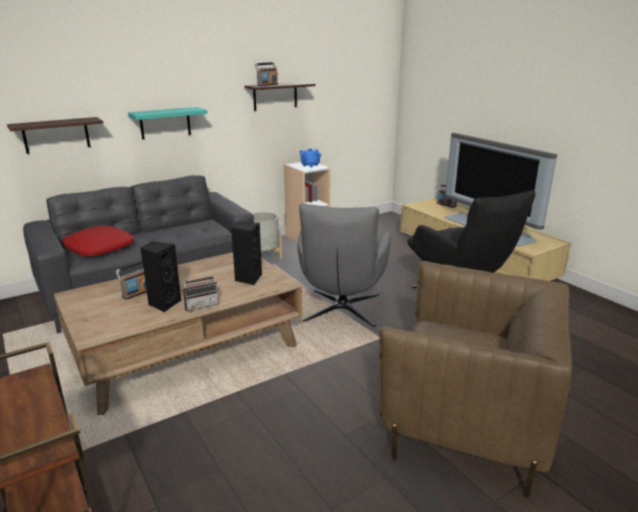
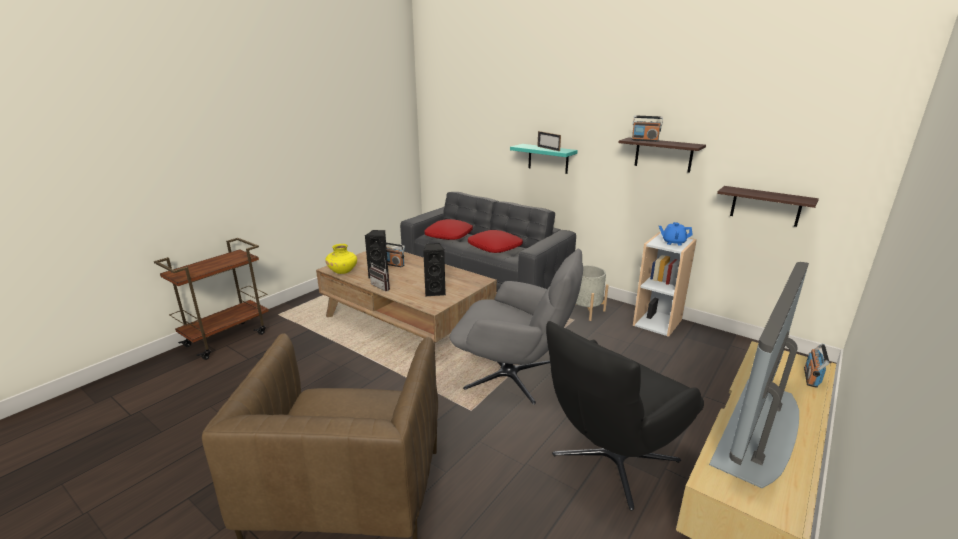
camera: 70 degrees right, 0 degrees up
(56, 135) = (476, 151): shelf -> shelf (765, 206)
(117, 328) = (343, 271): none -> yellow vase
(173, 234) = (495, 247): none -> red pillow
(175, 110) = (548, 148): none -> picture frame
(342, 310) = (512, 376): grey armchair -> grey armchair turned 150 degrees counterclockwise

